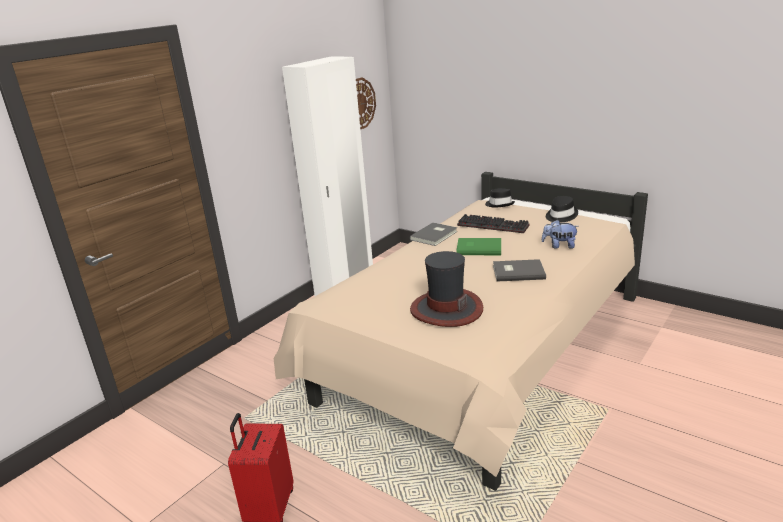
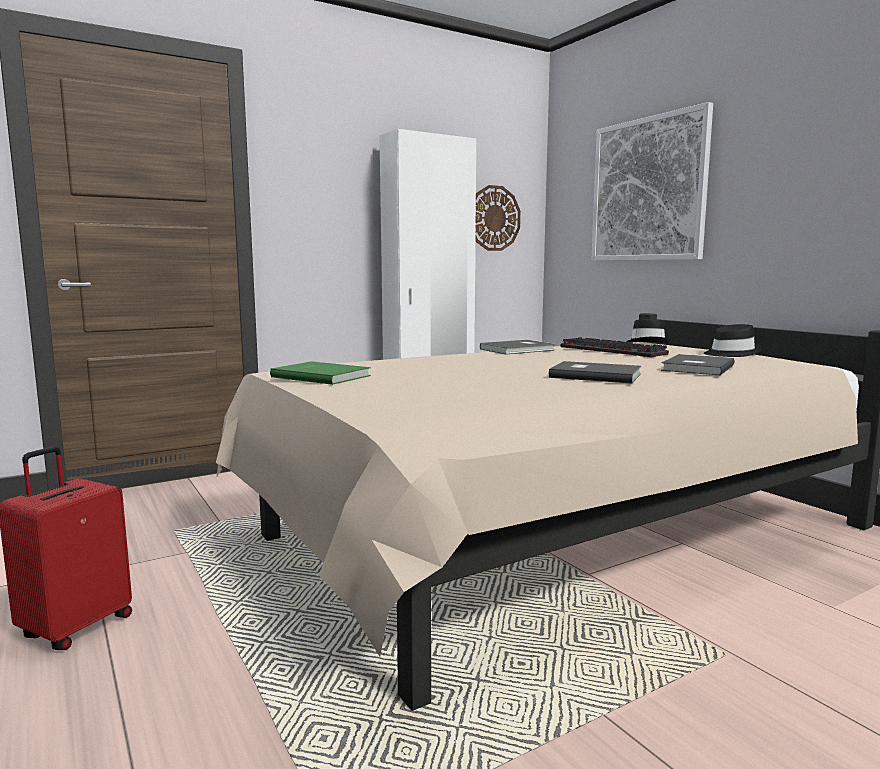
camera: 20 degrees right, 15 degrees down
(446, 309) = (433, 385): hat -> none
(478, 248) = (564, 359): green book -> green book (321, 376)
(479, 84) = (648, 190): none -> picture
(559, 246) = (695, 368): plush toy -> grey book

